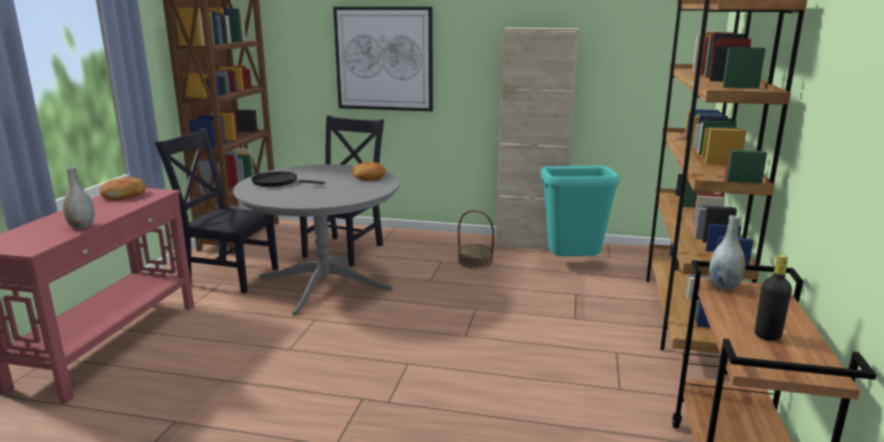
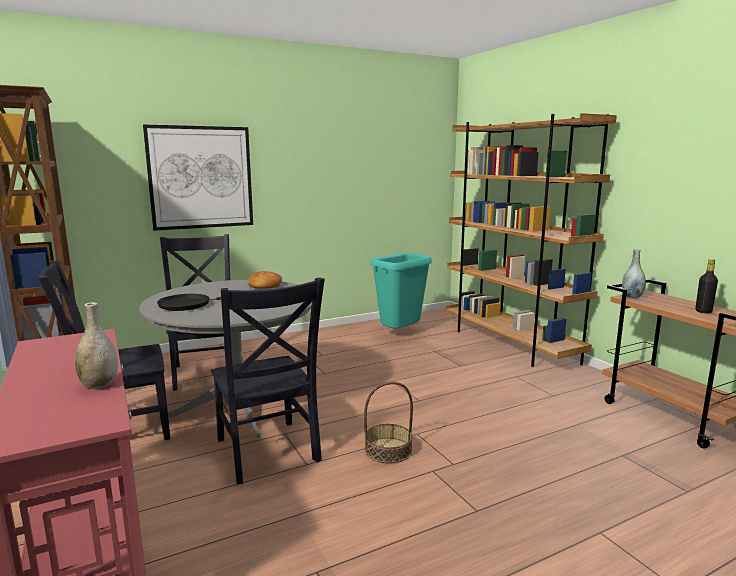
camera: 40 degrees left, 5 degrees down
(125, 195) = (55, 347): bread -> none
(281, 329) = (268, 452): none -> black chair
(475, 261) = (333, 350): basket -> basket (388, 450)
(530, 244) = (349, 329): beige cabinet -> none

